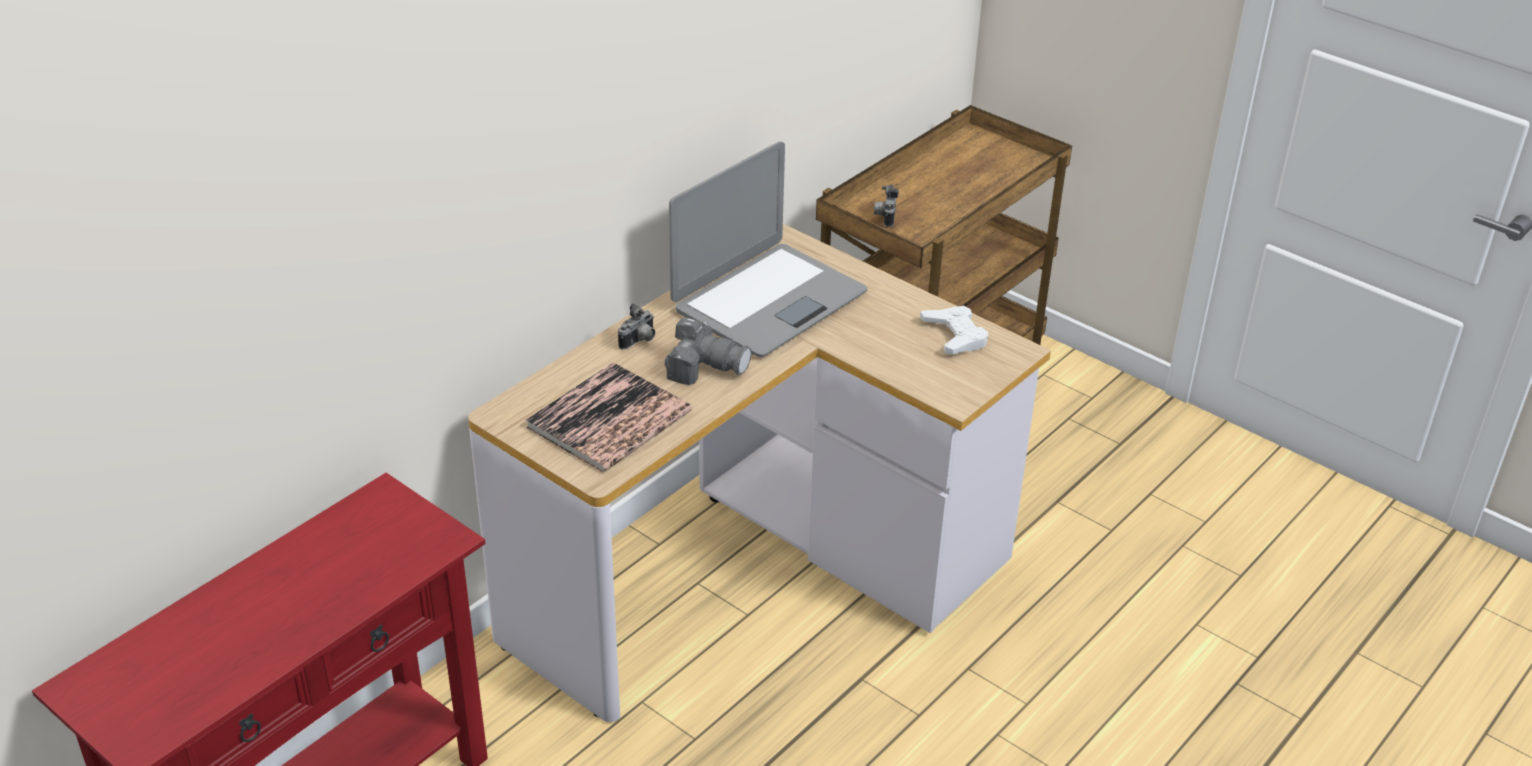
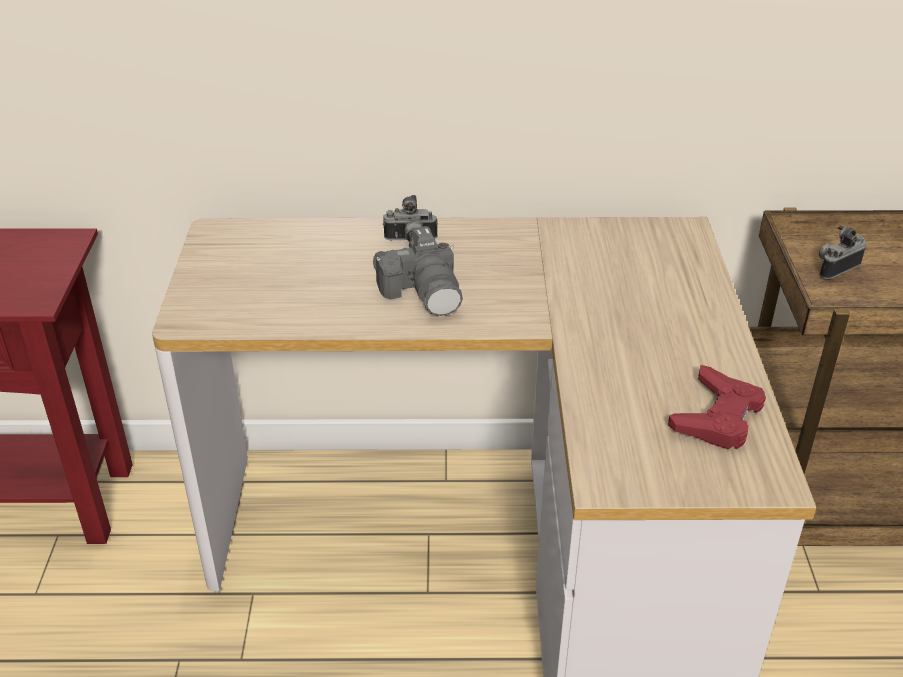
camera: 50 degrees right, 0 degrees up
(609, 419) = (276, 284): book -> none
(768, 301) = (577, 272): laptop -> none
(955, 335) = (717, 416): white game controller -> red game controller

